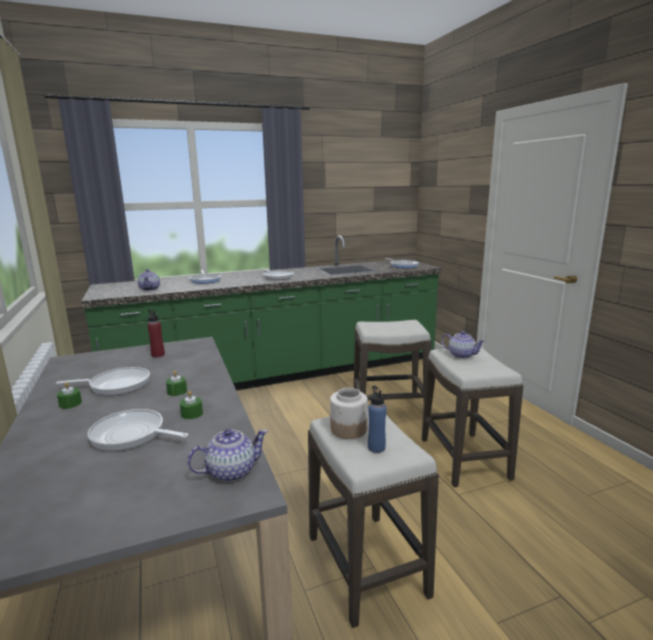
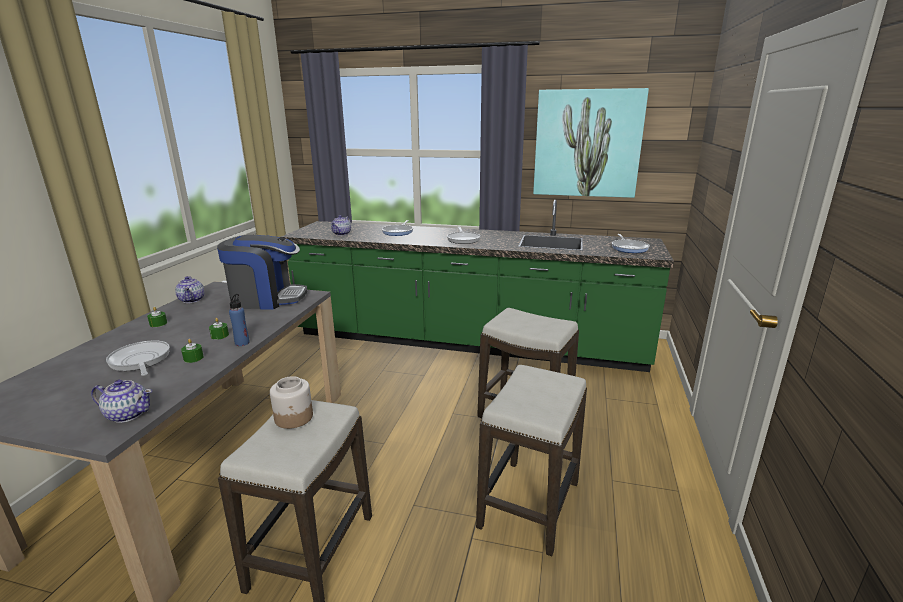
camera: 35 degrees right, 5 degrees up
(116, 385) = (202, 317): frying pan -> none
(158, 355) = (267, 298): red bottle -> coffee machine
(346, 191) = (587, 144): none -> picture
(376, 447) = (282, 444): blue bottle -> blue bottle (242, 343)
(461, 355) = (537, 382): teapot -> teapot (192, 300)

